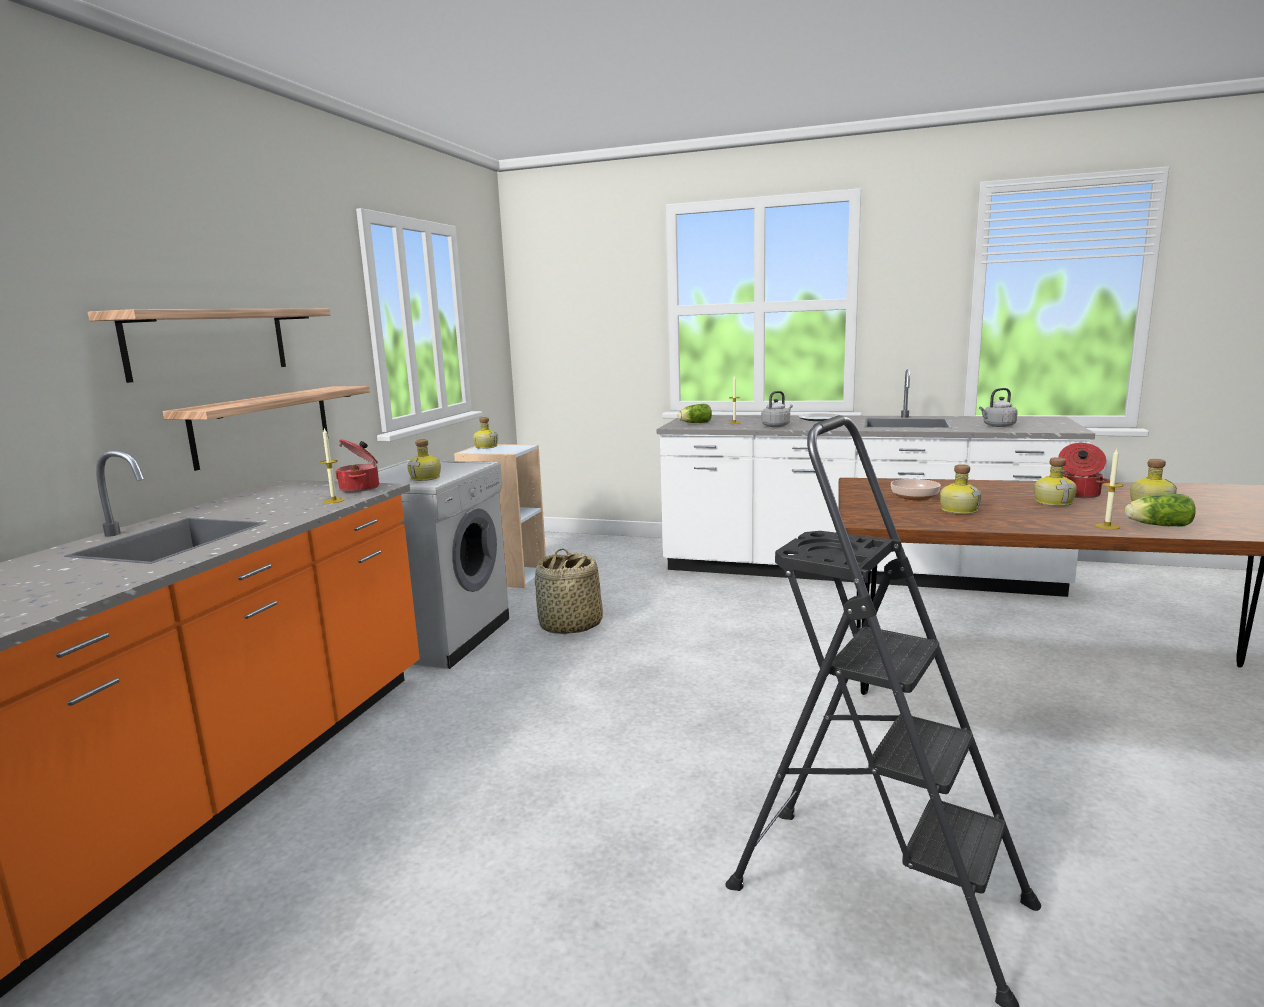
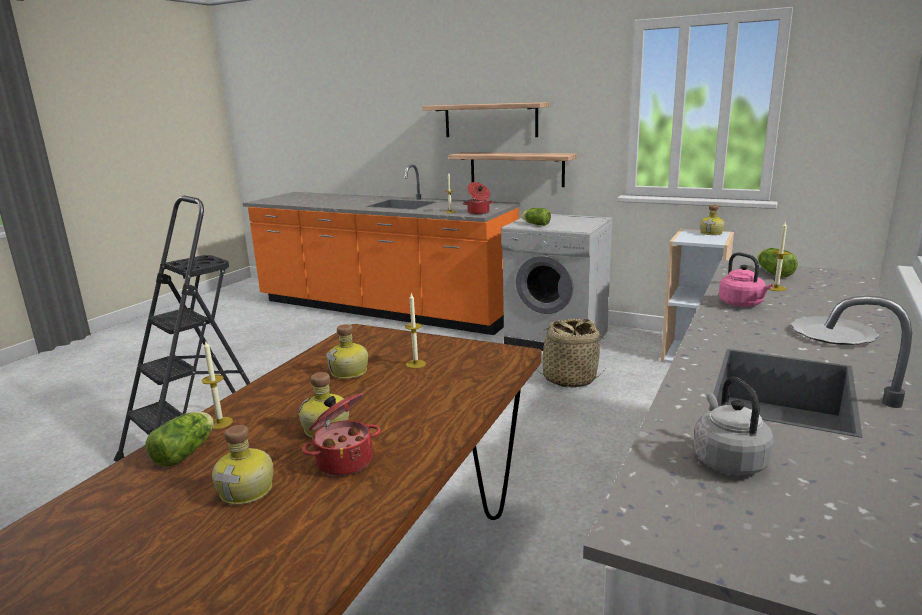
camera: 100 degrees right, 5 degrees up
(426, 478) = (535, 224): bottle -> lettuce
(776, 426) = (742, 304): grey kettle -> pink kettle
(913, 498) = (415, 364): bowl -> candle

